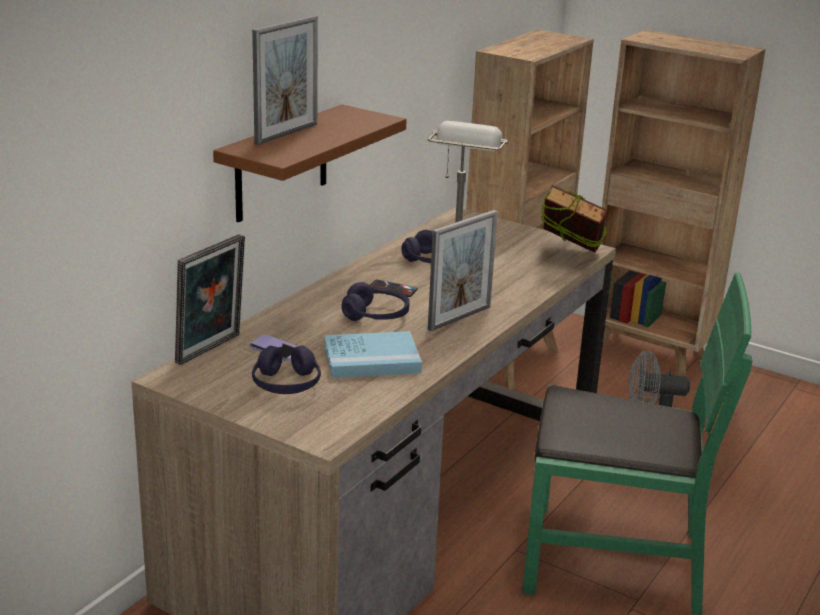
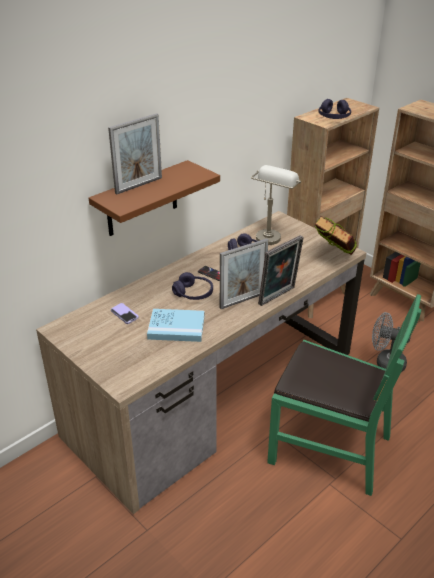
camera: 15 degrees right, 10 degrees up
(212, 350) = (89, 311): picture frame -> picture frame (278, 297)
(286, 384) = (119, 341): purple headphones -> purple headphones (334, 117)

